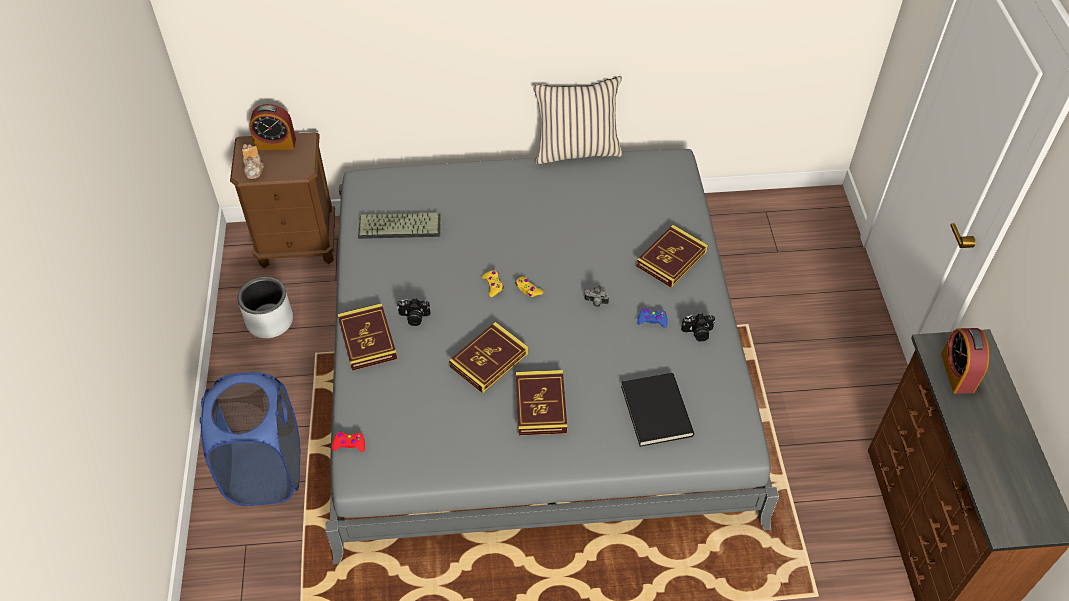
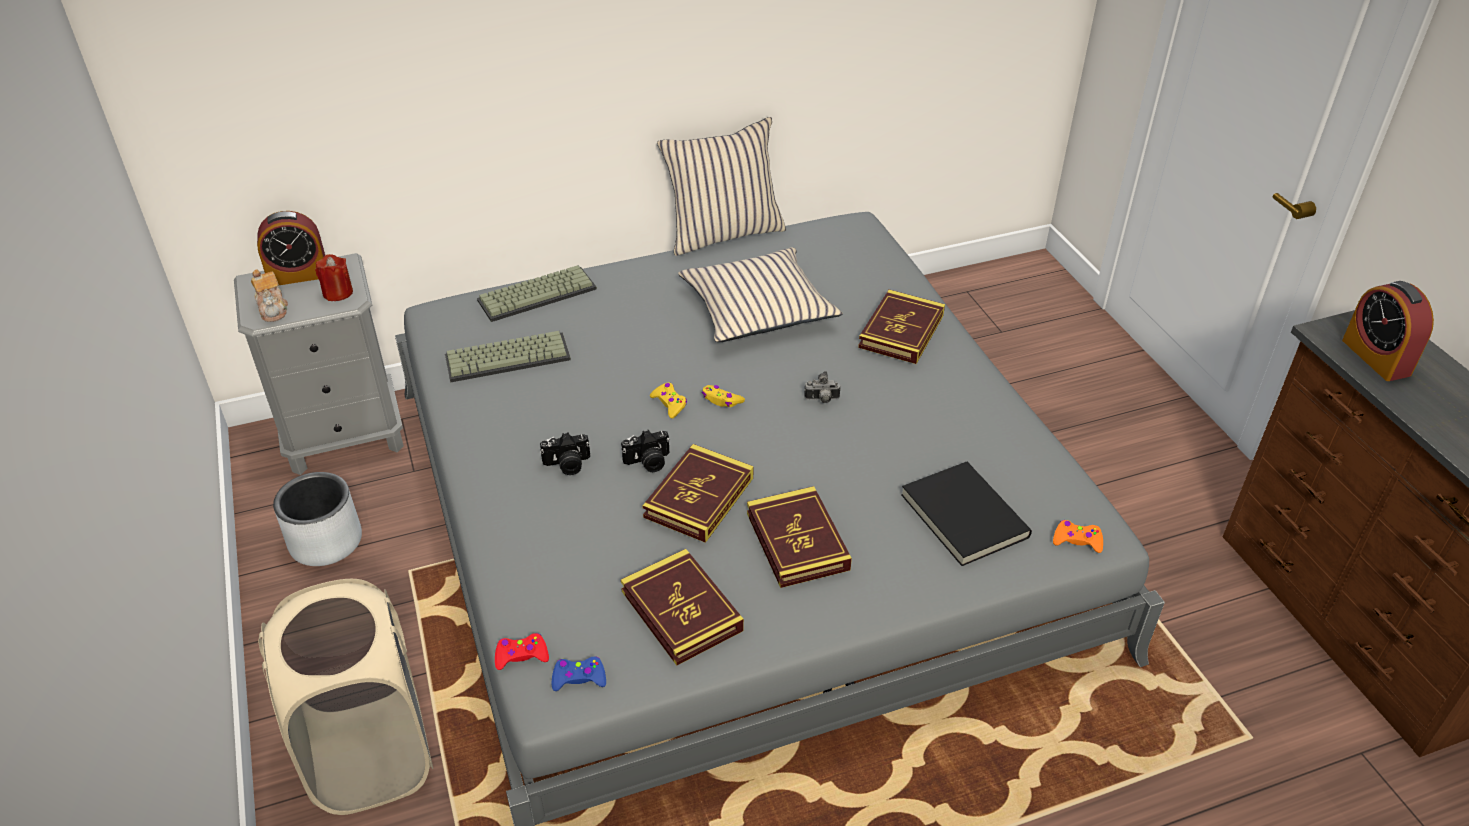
camera: 15 degrees left, 10 degrees down
(265, 471) = (371, 755): blue laundry basket -> beige laundry basket
(297, 163) = (338, 293): none -> red candle
(298, 244) = (345, 436): brown nightstand -> grey nightstand
(367, 339) = (505, 506): book -> book (681, 611)
(433, 177) = (537, 293): none -> keyboard
(578, 220) = (757, 308): none -> beige pillow
(652, 320) = (907, 407): blue game controller -> blue game controller (579, 678)
(697, 333) = (975, 411): camera -> camera (648, 462)
(724, 445) = (1077, 540): none -> orange game controller

